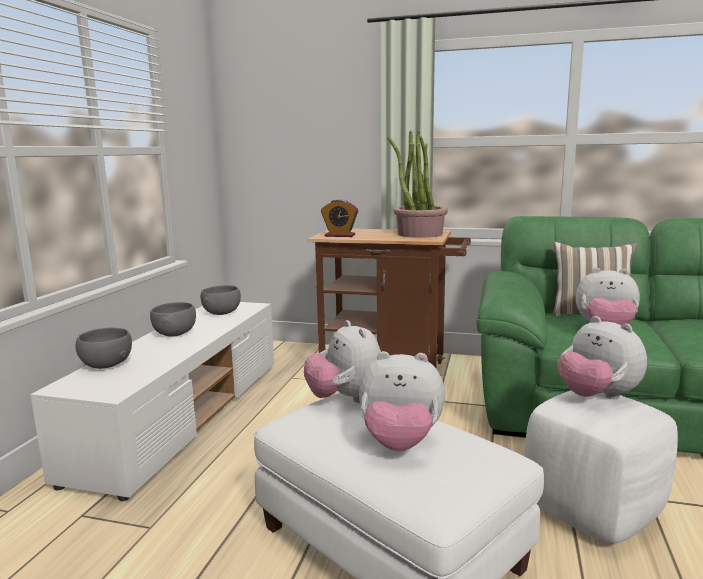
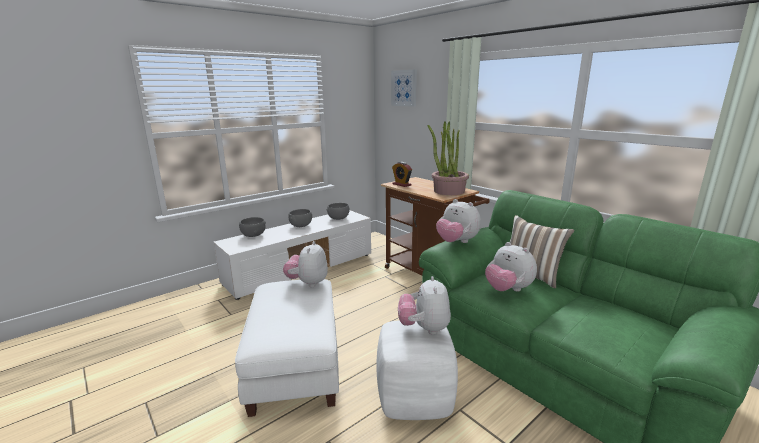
camera: 35 degrees right, 5 degrees up
(283, 95) = (404, 88): none -> picture
(400, 443) = (287, 312): plush toy -> plush toy (456, 242)

